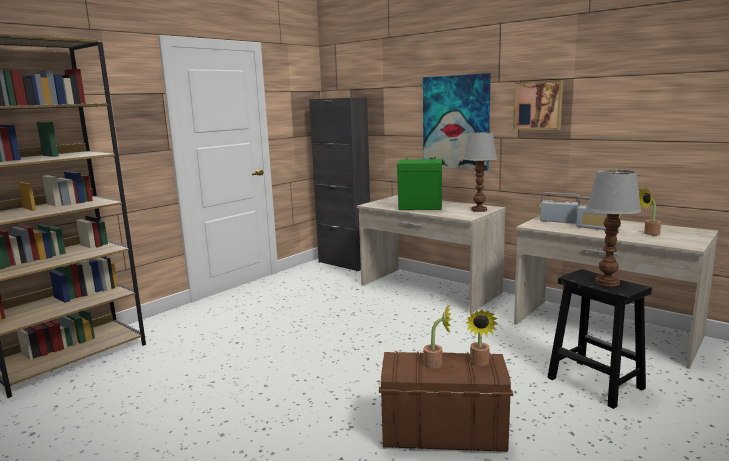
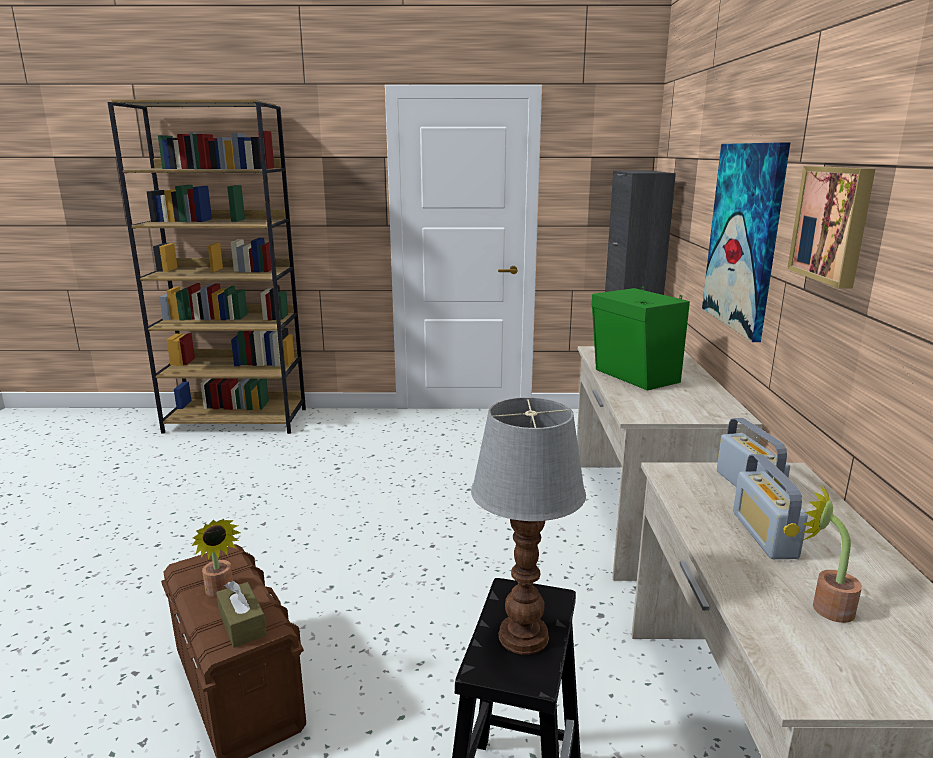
camera: 50 degrees right, 5 degrees up
(478, 210) = (697, 411): table lamp -> none
(479, 363) = (242, 624): potted plant -> brown tissue box

